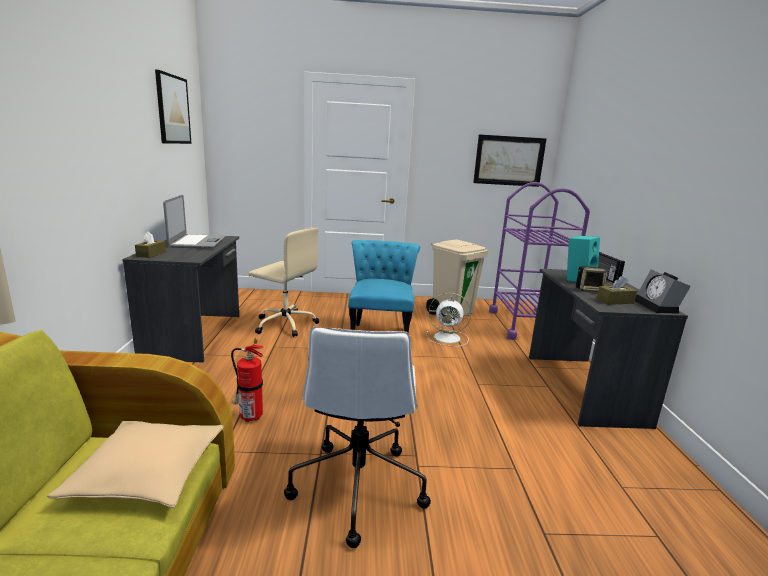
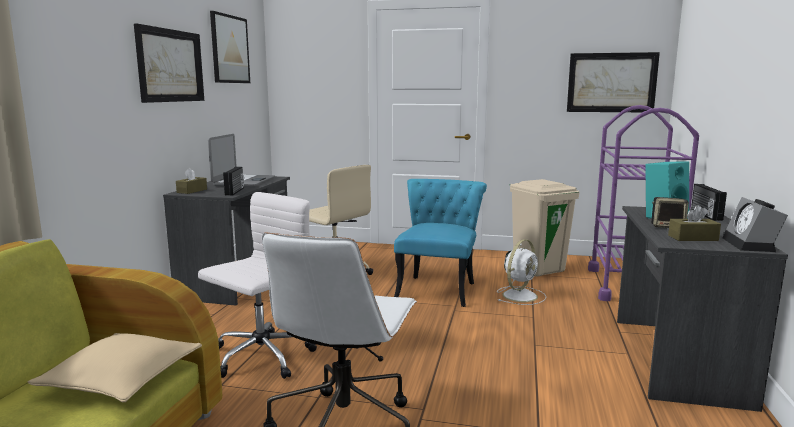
camera: 15 degrees right, 5 degrees down
(122, 126) = (170, 66): none -> picture
(197, 255) = (235, 191): none -> radio
(249, 417) = (260, 357): fire extinguisher -> white office chair
(448, 338) = (520, 295): white fan -> white fan turned 75 degrees counterclockwise

